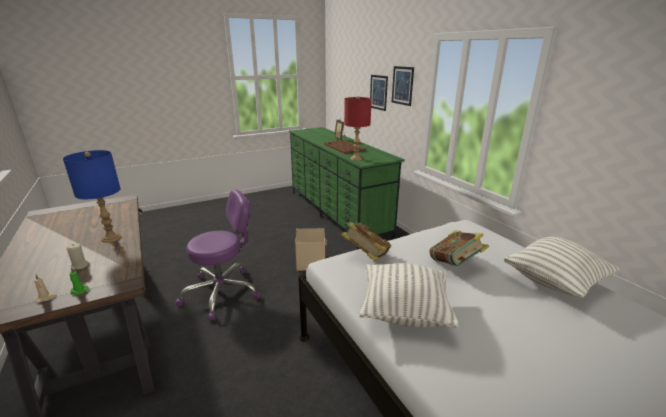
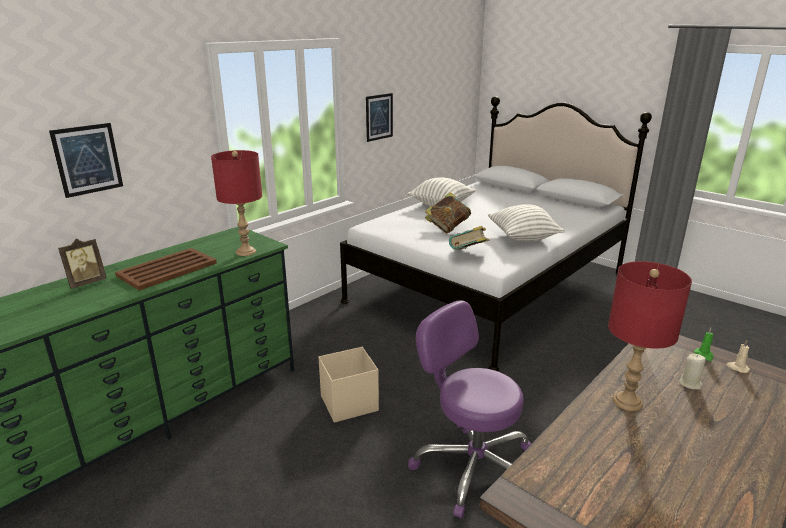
camera: 110 degrees left, 0 degrees up
(111, 238) = (627, 401): blue table lamp -> red table lamp
(402, 85) = (157, 130): picture -> picture (379, 117)

